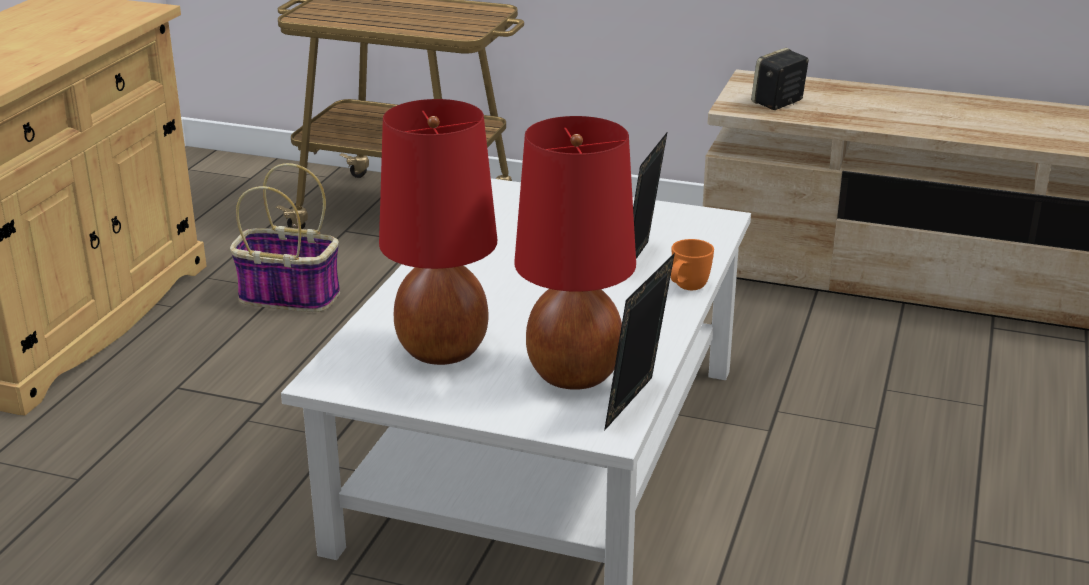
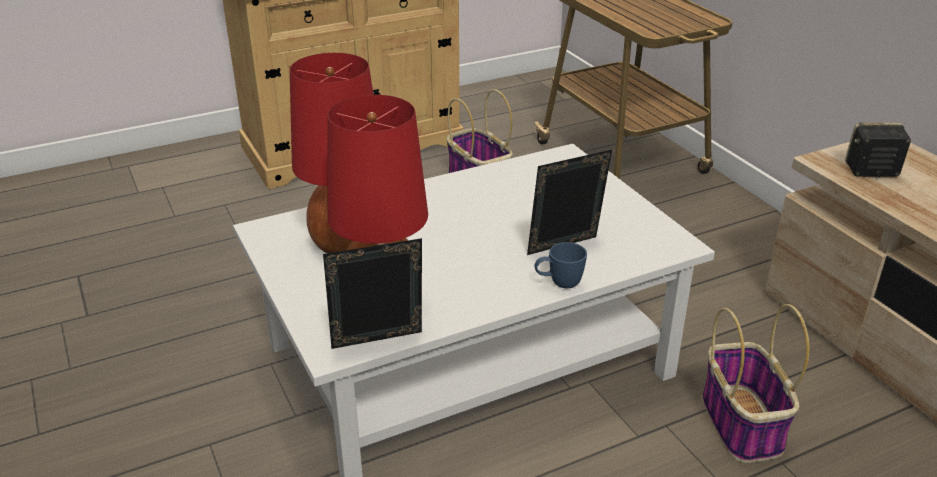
camera: 45 degrees right, 5 degrees up
(686, 289) = (558, 284): orange mug -> blue mug
(824, 379) = (742, 425): none -> basket

